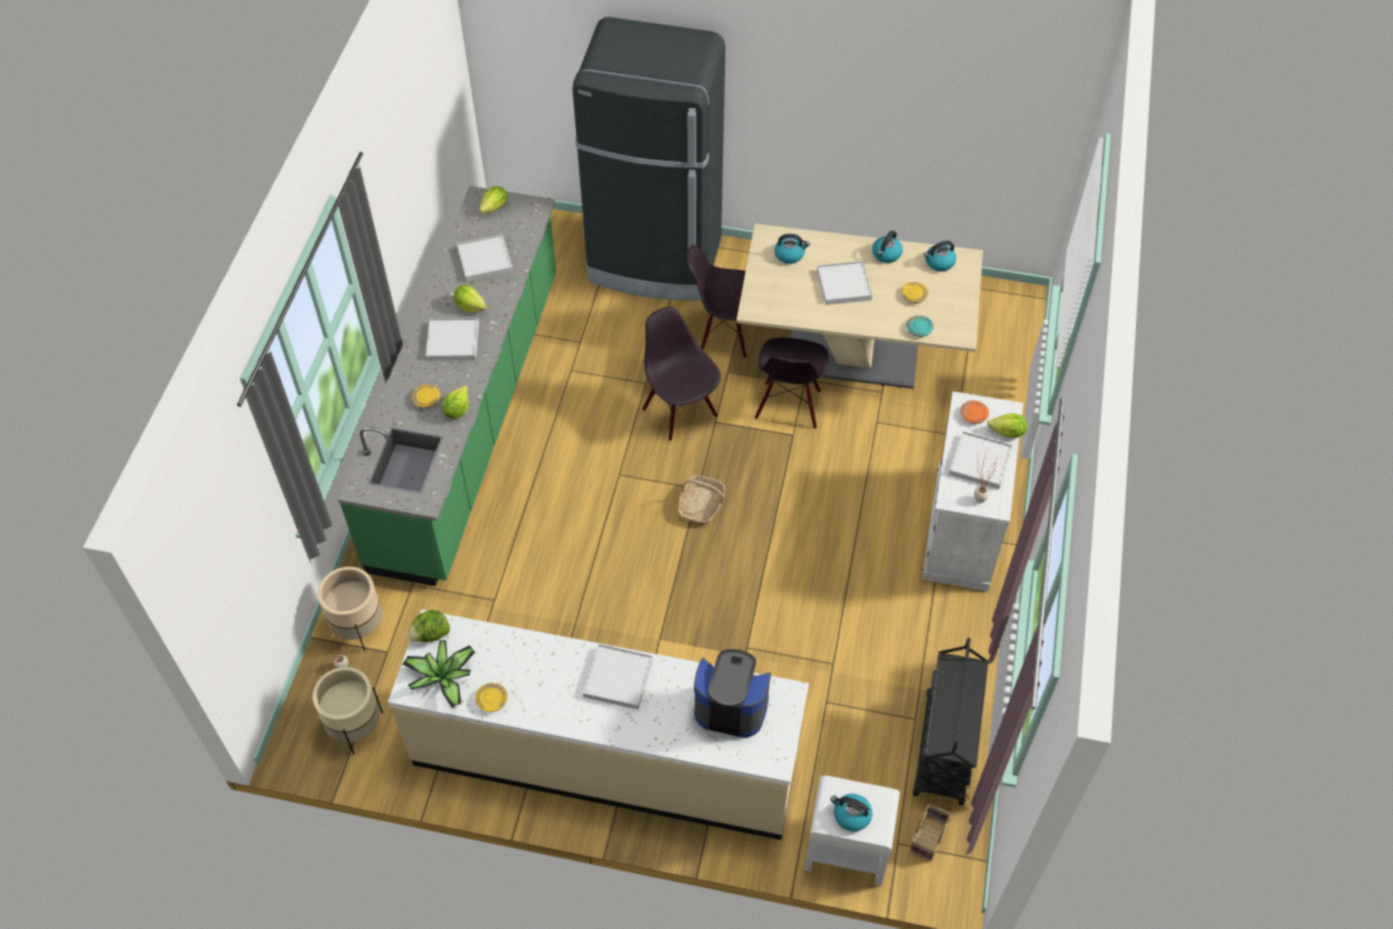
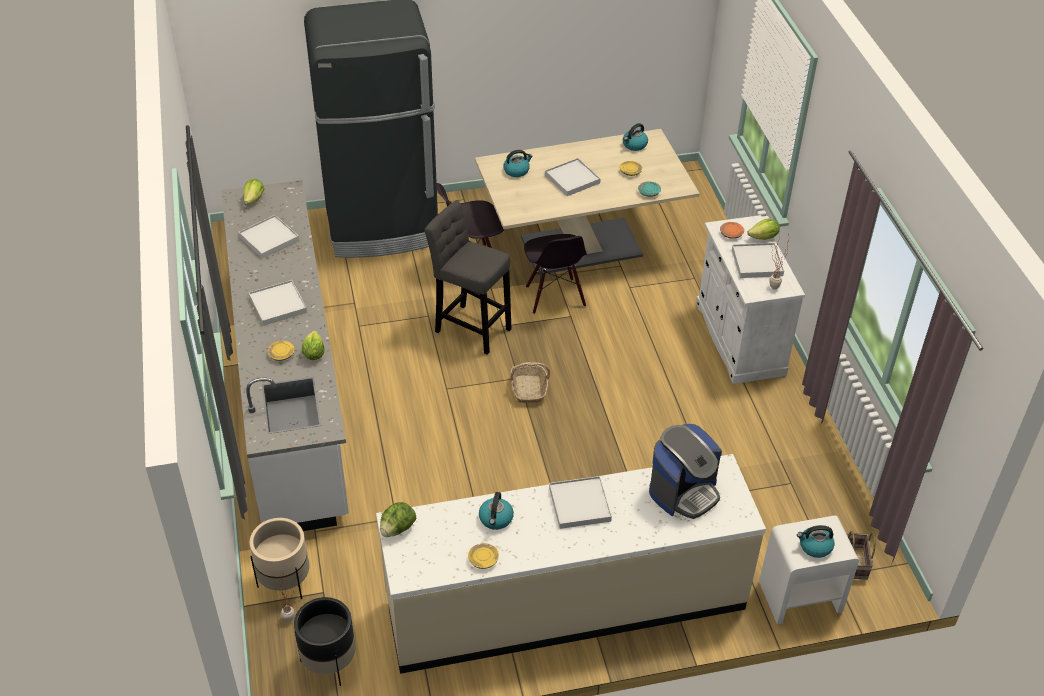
camera: 25 degrees left, 10 degrees down
(356, 727) = (329, 662): beige planter -> black planter
(444, 678) = (430, 558): potted plant -> none
(469, 418) = (291, 387): green counter -> white counter
(470, 306) = (277, 275): lettuce -> none
(680, 412) = (470, 328): black chair -> grey stool
(731, 706) = (684, 492): coffee machine -> coffee machine turned 150 degrees clockwise
(886, 254) = (591, 150): kettle -> kettle (496, 519)
(944, 749) = (826, 496): black cart -> none

